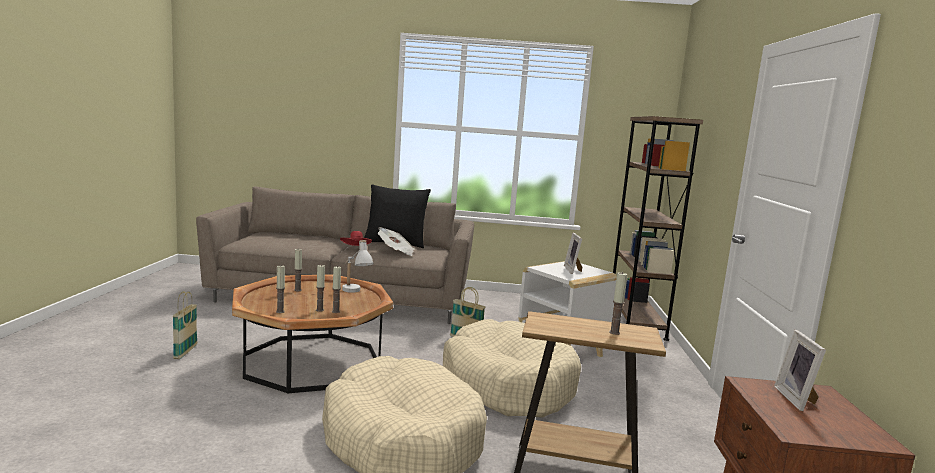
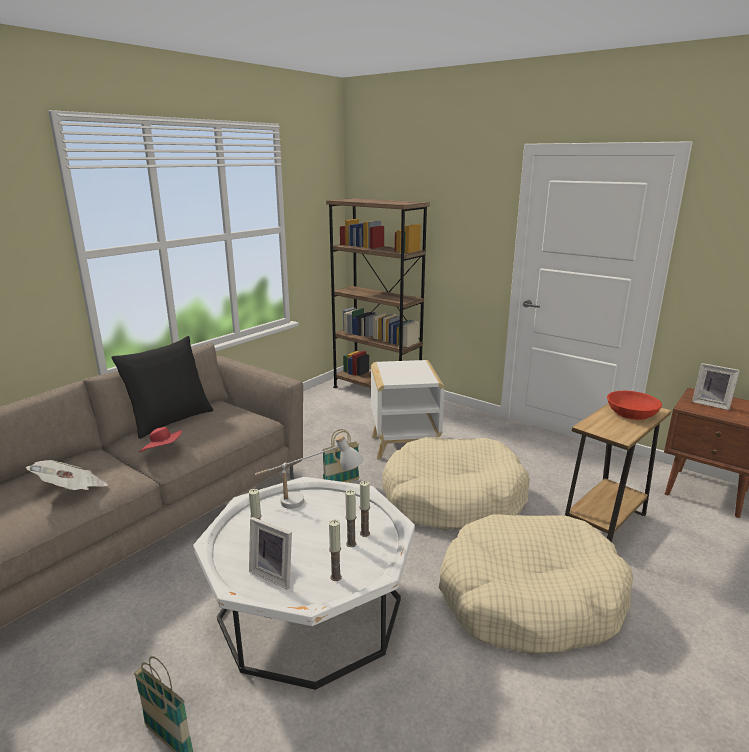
camera: 55 degrees left, 10 degrees up
(311, 361) = (311, 610): brown coffee table -> white coffee table
(396, 252) = (211, 431): newspaper -> newspaper (72, 490)
(573, 270) = (409, 371): picture frame -> picture frame (274, 574)
(614, 332) = (631, 413): candle -> red bowl

